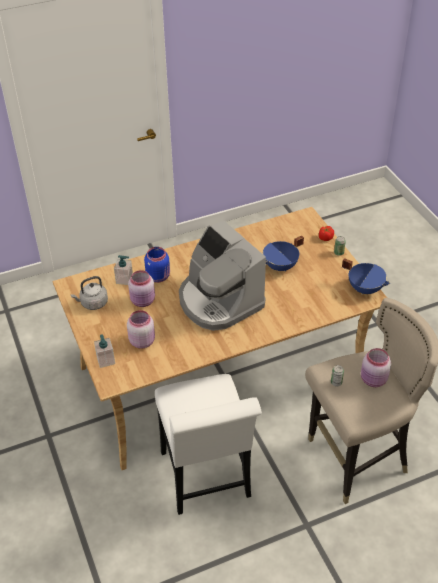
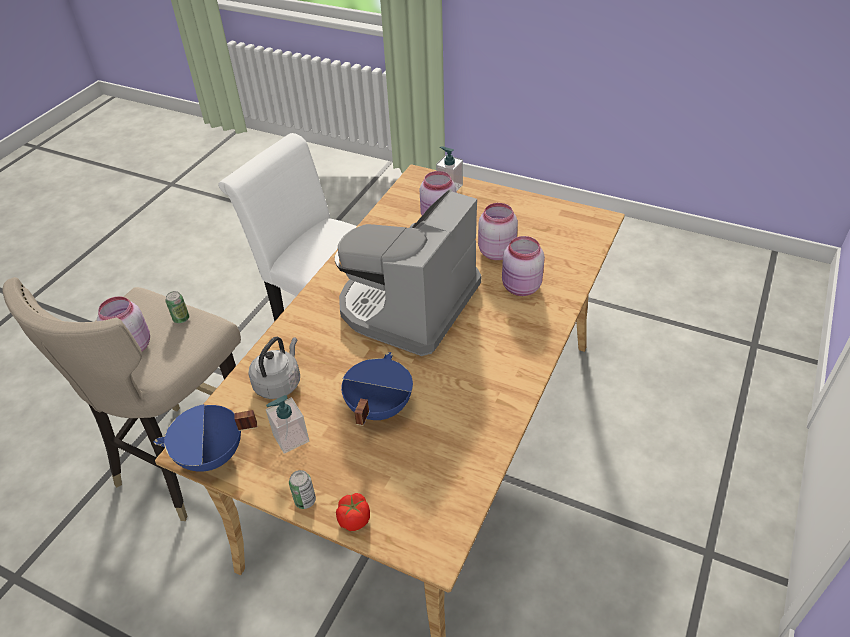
camera: 140 degrees right, 0 degrees up
(93, 303) = (543, 219): grey kettle -> grey kettle (279, 383)
(124, 279) = (553, 260): soap dispenser -> soap dispenser (291, 438)
(159, 276) = (521, 288): blue jar -> pink jar
(219, 301) = (408, 305): coffee machine -> coffee machine turned 75 degrees counterclockwise

